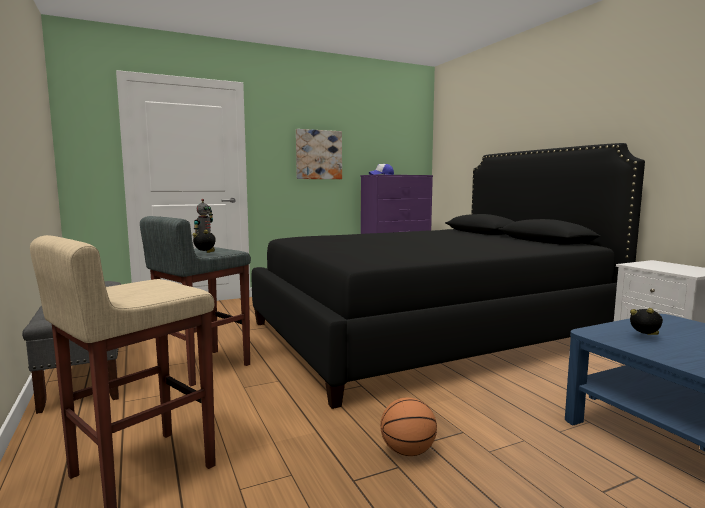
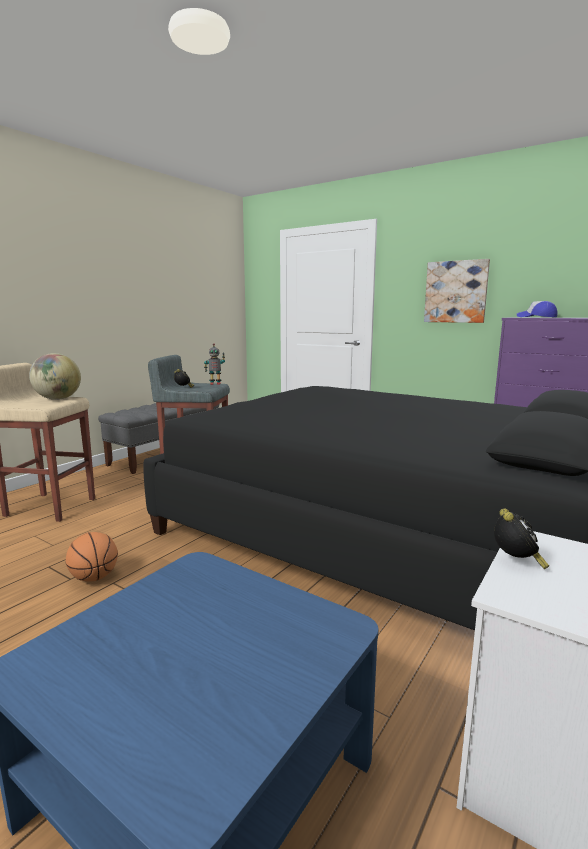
camera: 60 degrees right, 5 degrees up
(145, 285) = (58, 399): none -> globe
(645, 337) = (196, 602): alarm clock -> alarm clock (516, 562)

